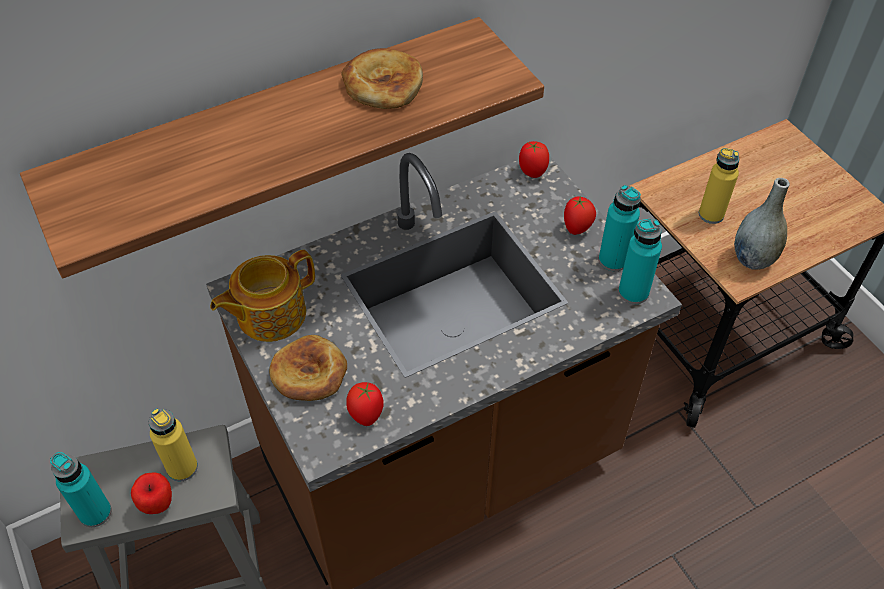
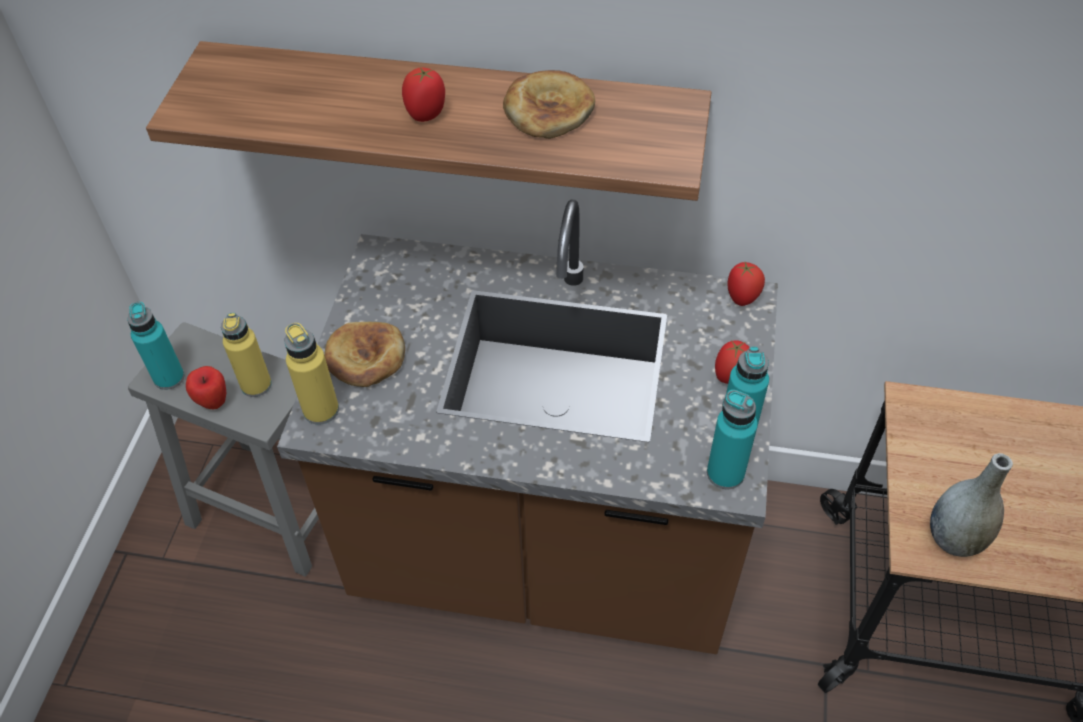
camera: 40 degrees right, 0 degrees up
(269, 314) = (383, 289): teapot -> none
(366, 414) = (374, 422): tomato -> tomato (426, 114)
(711, 214) = (951, 464): yellow bottle -> yellow bottle (321, 410)

